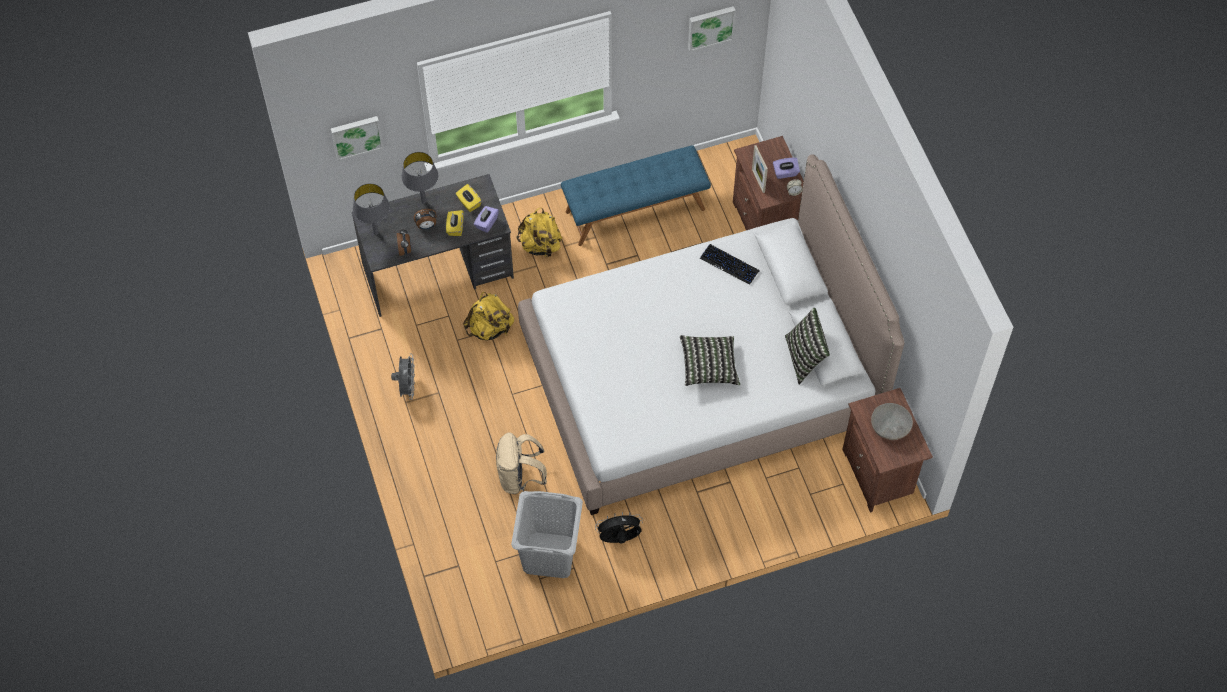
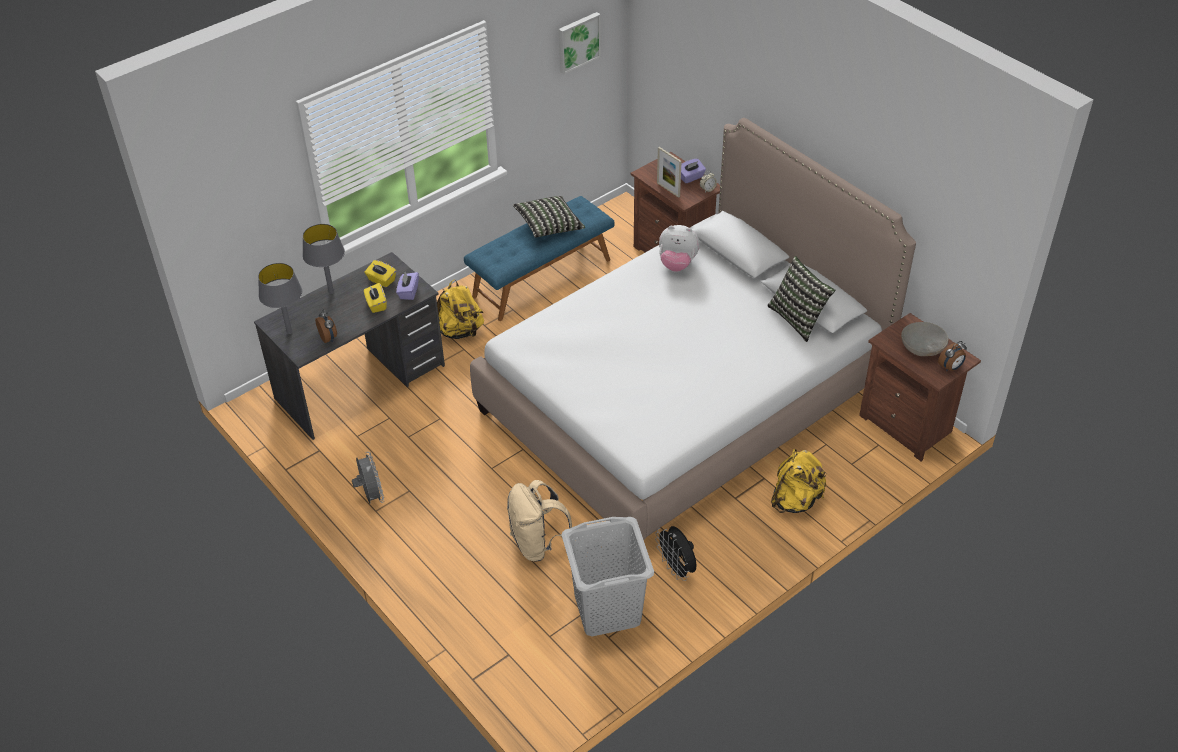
camera: 20 degrees left, 15 degrees down
(356, 136) = (243, 217): picture -> none
(426, 226) = (344, 311): alarm clock -> alarm clock (950, 367)
(490, 328) = (439, 416): yellow backpack -> yellow backpack (795, 500)
(619, 539) = (677, 569): black fan -> black fan turned 90 degrees counterclockwise
(709, 366) = (706, 352): pillow -> pillow (549, 226)
(729, 264) = (677, 264): keyboard -> plush toy

